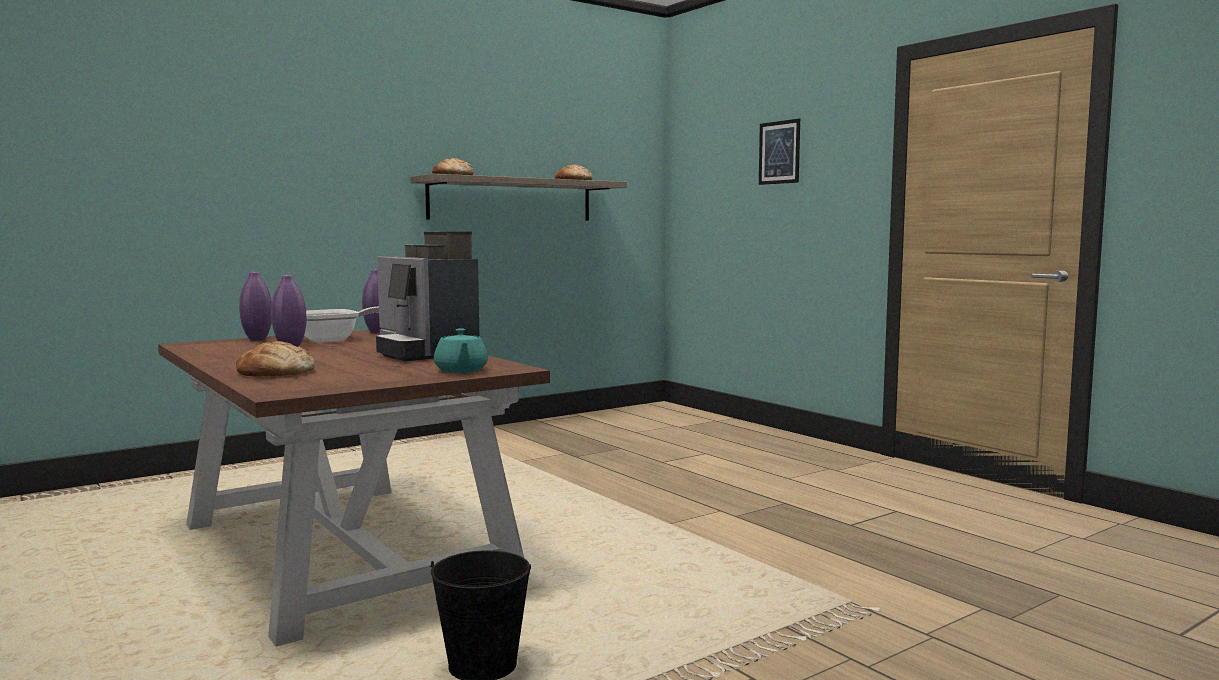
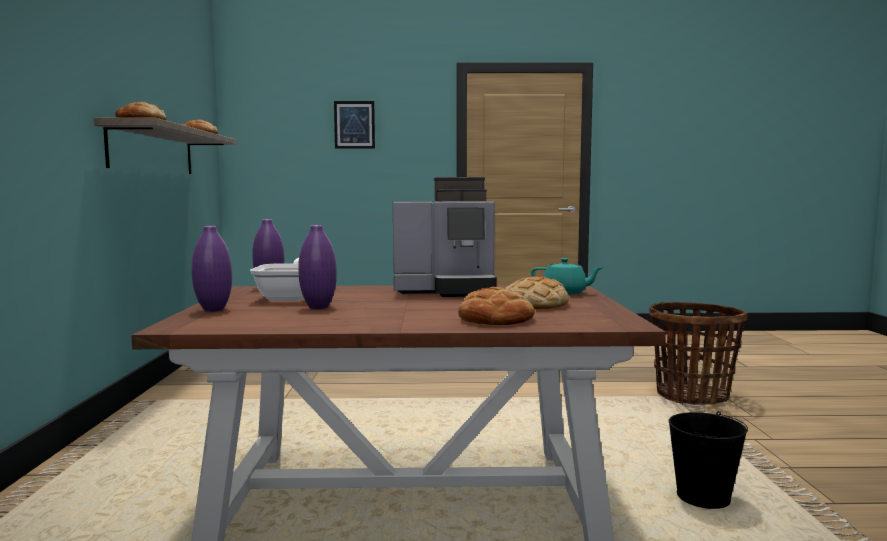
camera: 55 degrees left, 0 degrees up
(371, 371) = (535, 304): none -> bread
(885, 614) = (692, 396): none -> basket

